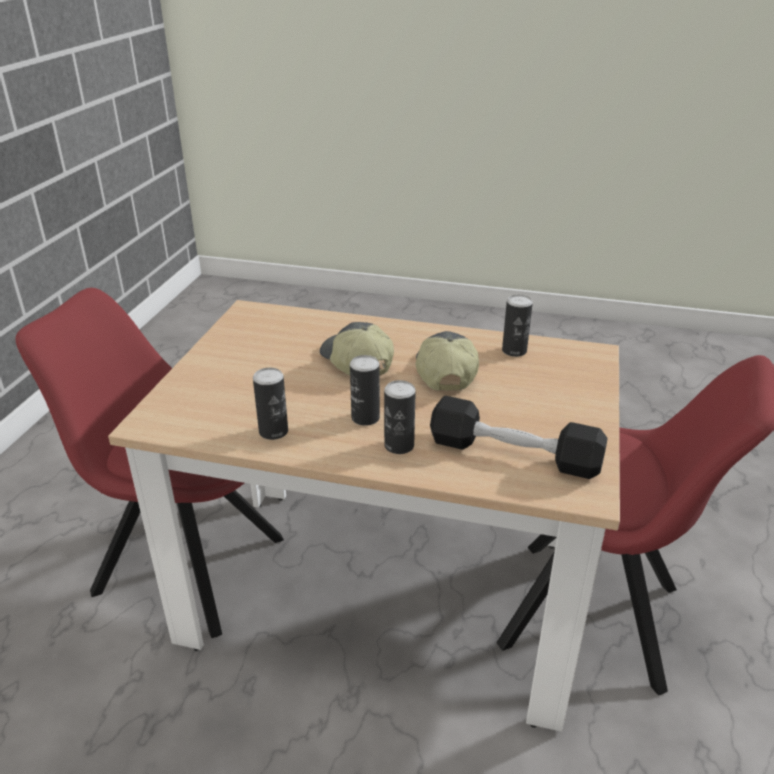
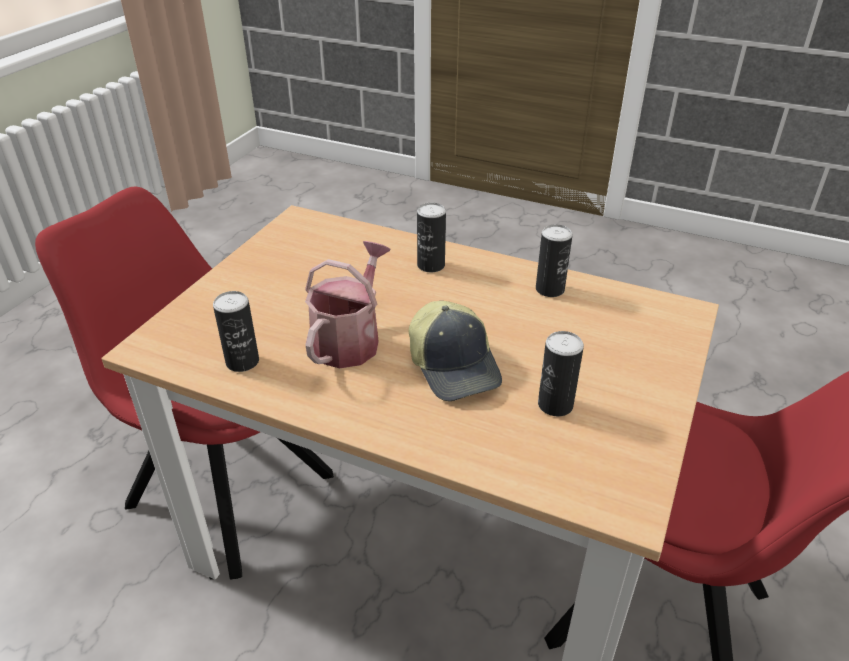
camera: 170 degrees left, 5 degrees up
(365, 418) = (456, 294): can -> can (555, 405)
(444, 372) = (350, 339): cap -> watering can
(514, 454) = (333, 249): black dumbbell -> none

